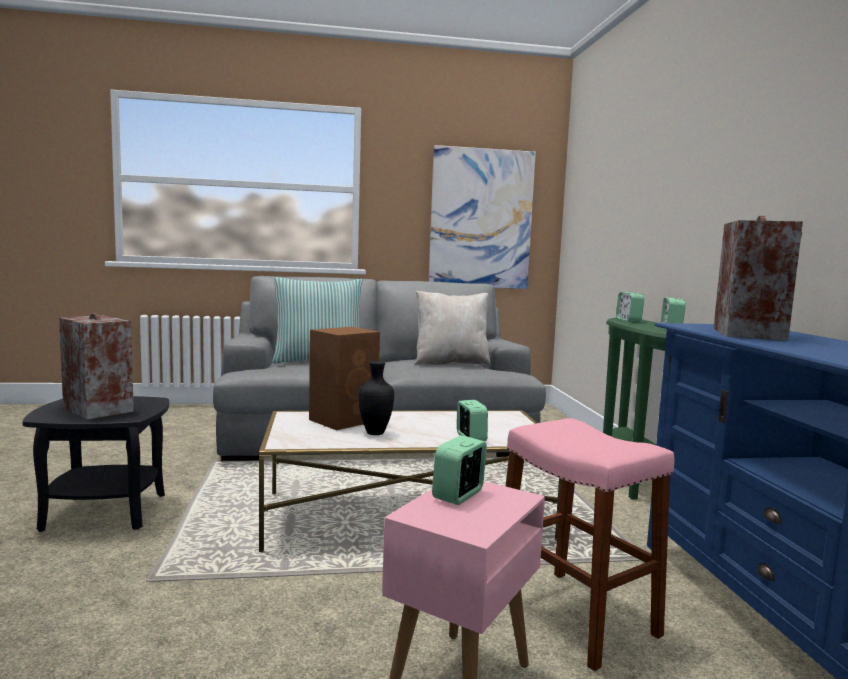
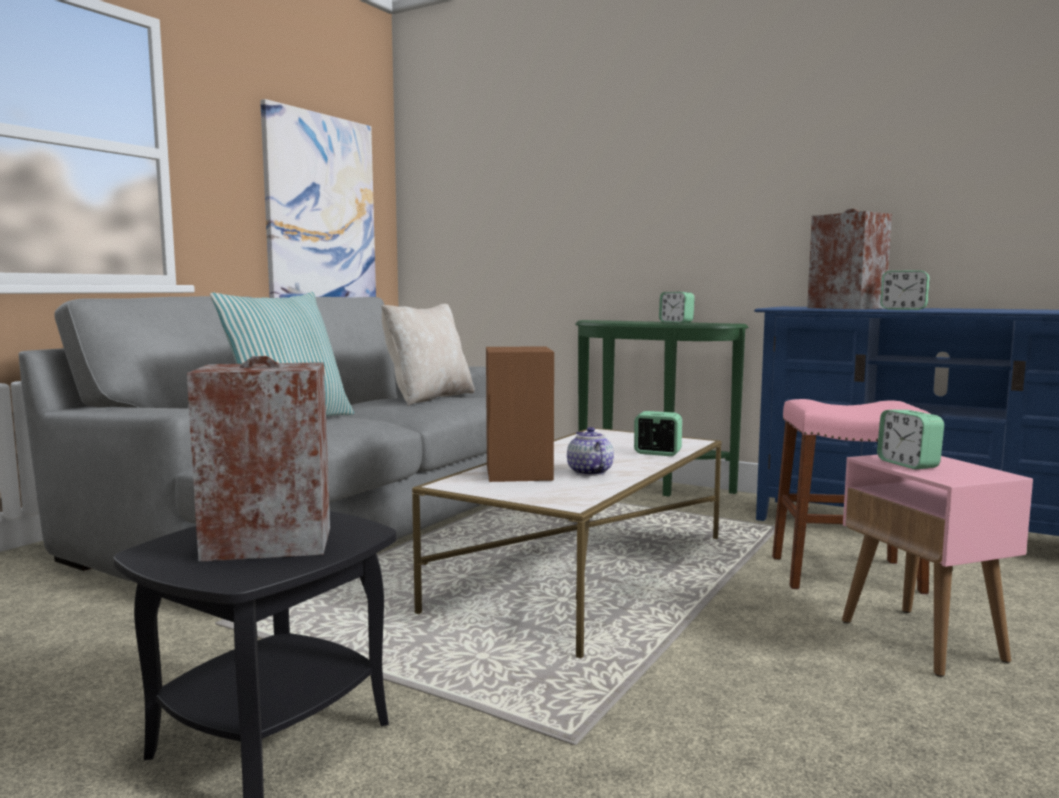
camera: 50 degrees left, 0 degrees up
(374, 433) = (588, 472): black vase -> teapot
(628, 320) = (604, 321): alarm clock -> alarm clock (903, 309)

